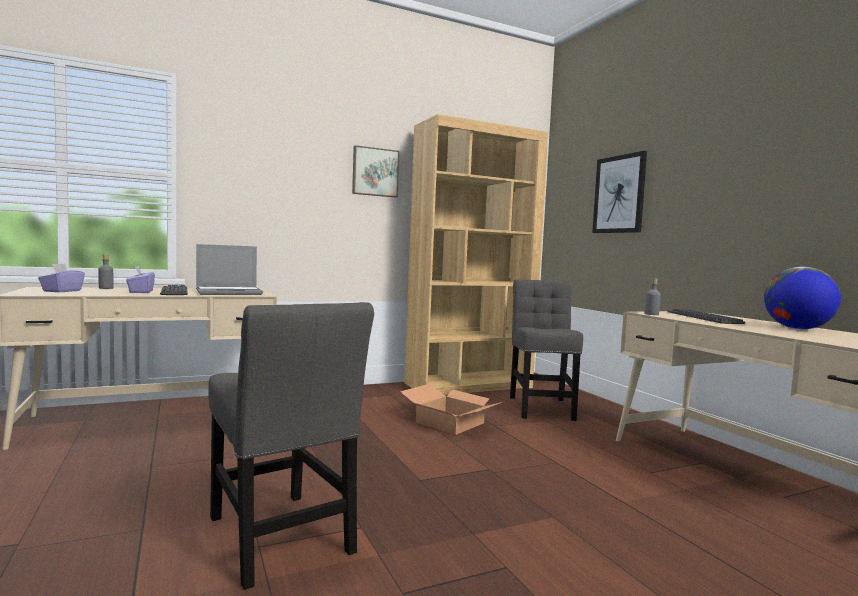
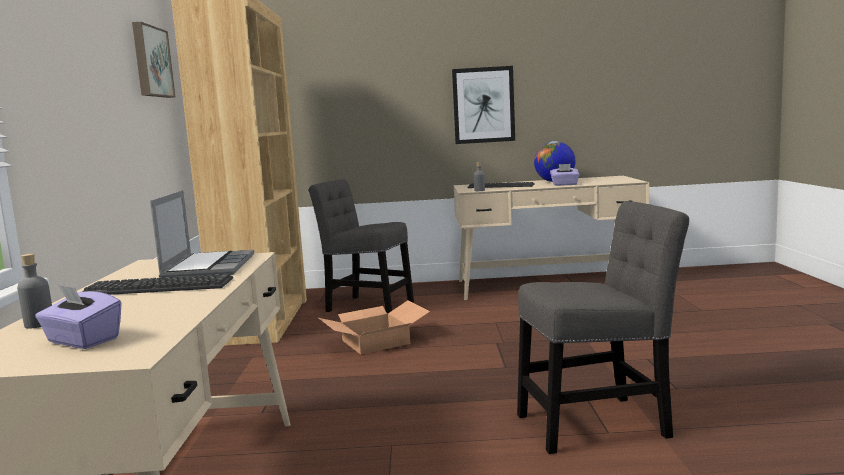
camera: 65 degrees left, 5 degrees up
(140, 292) = (155, 300): purple tissue box -> purple tissue box (565, 184)
(619, 194) = (353, 88): picture -> picture (483, 105)

